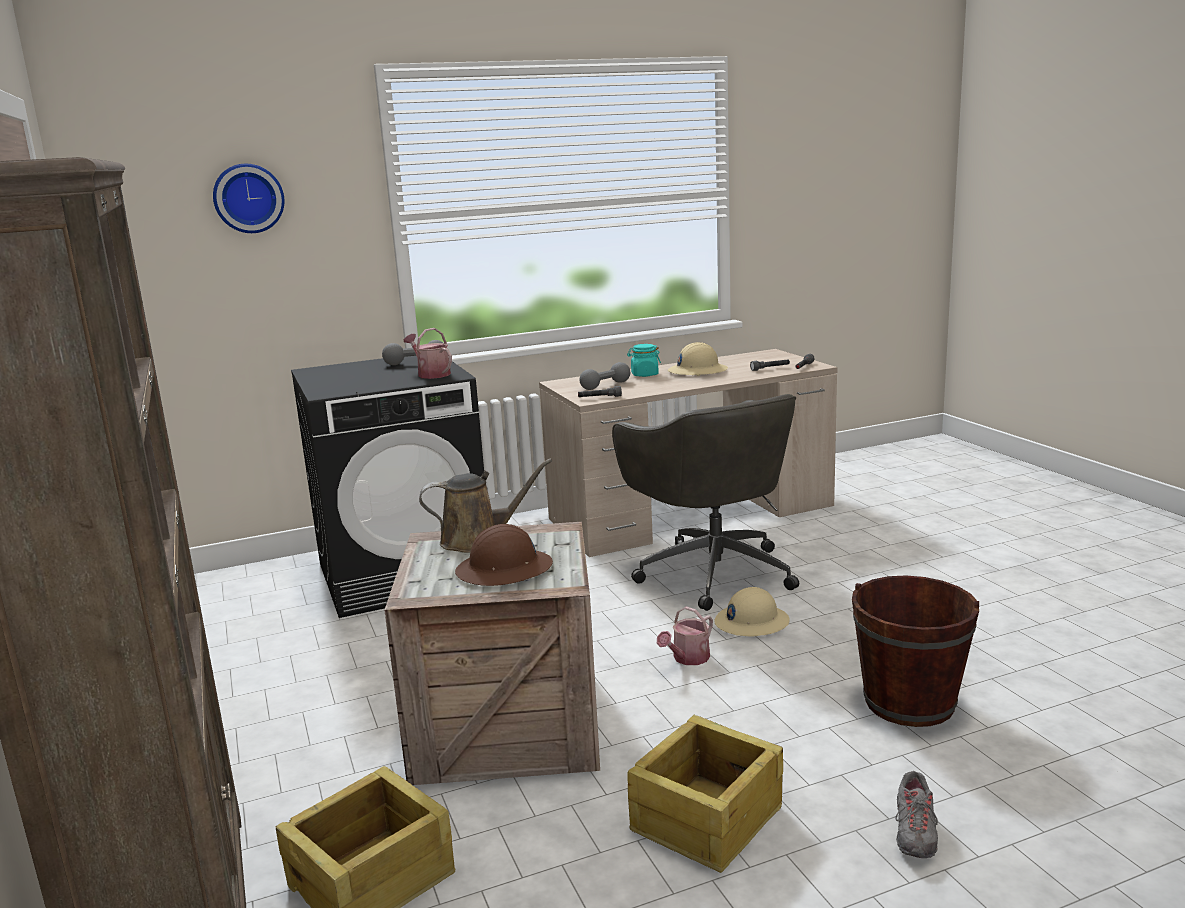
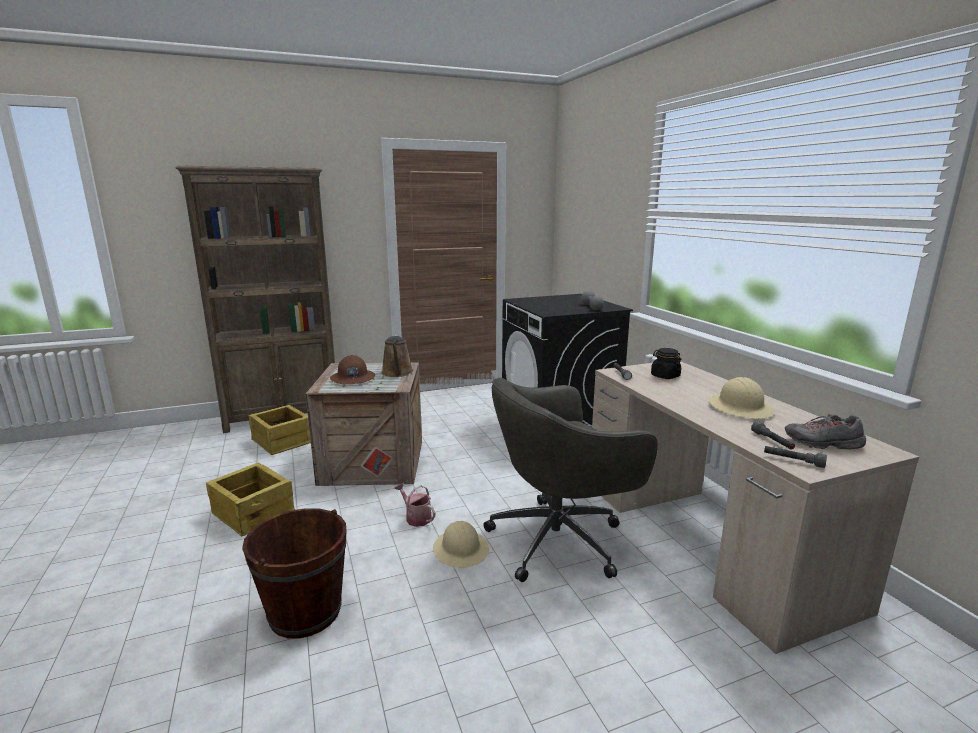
camera: 90 degrees right, 0 degrees up
(248, 198) = (600, 193): wall clock -> none
(431, 374) = (556, 310): watering can -> none
(605, 386) = (665, 376): grey dumbbell -> black jar
(644, 375) = (714, 388): turquoise jar -> none
(914, 832) = (178, 581): grey shoe -> grey shoe (823, 444)

